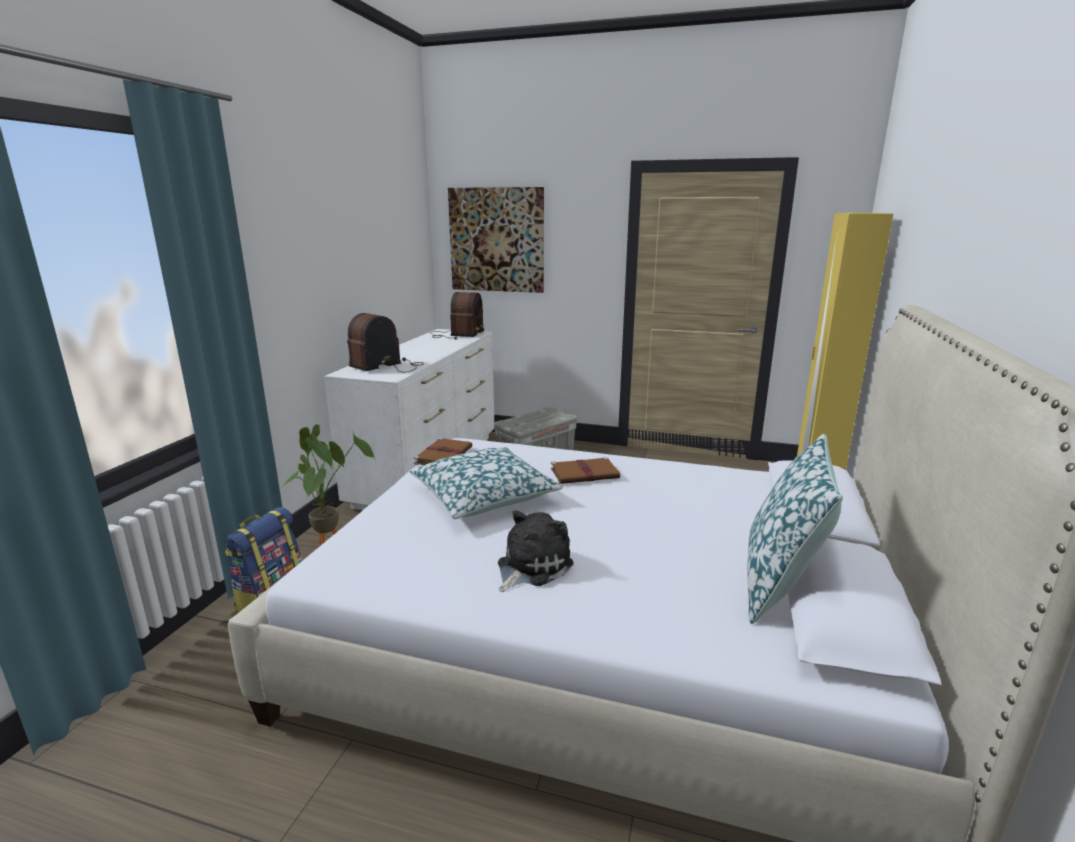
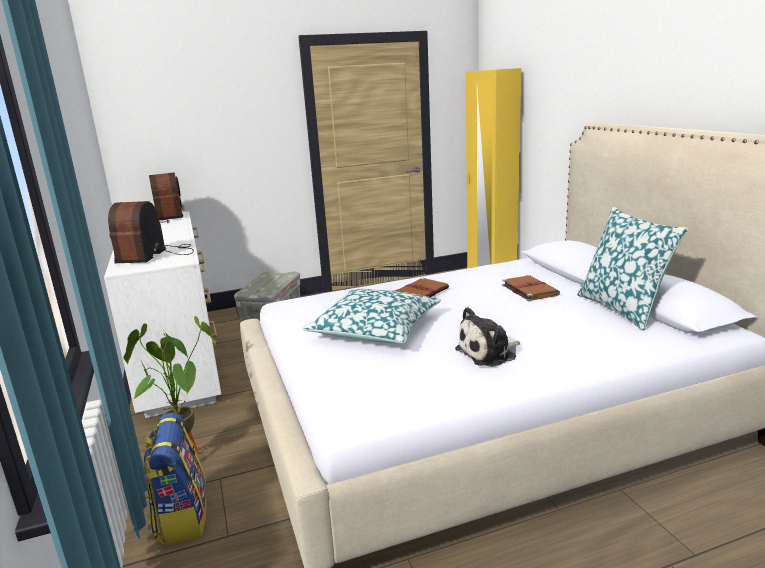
camera: 35 degrees left, 0 degrees up
(444, 455) = (290, 315): brown book -> brown book (529, 290)
(496, 240) = (175, 118): picture -> none
(531, 566) = (489, 353): plush toy -> plush toy turned 120 degrees counterclockwise

